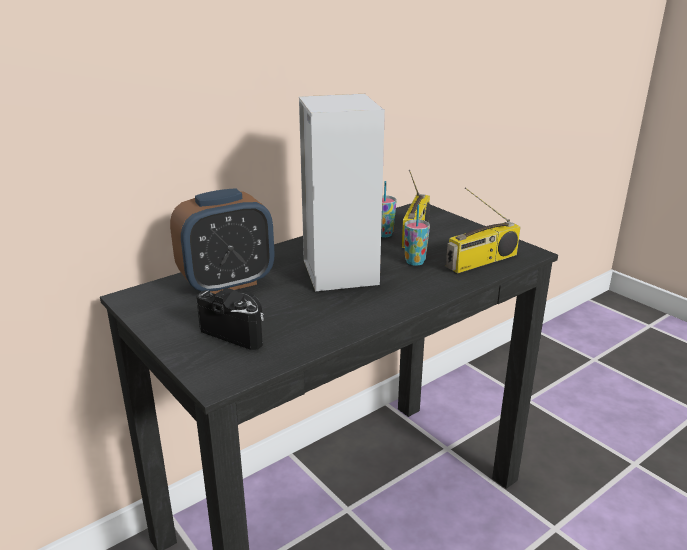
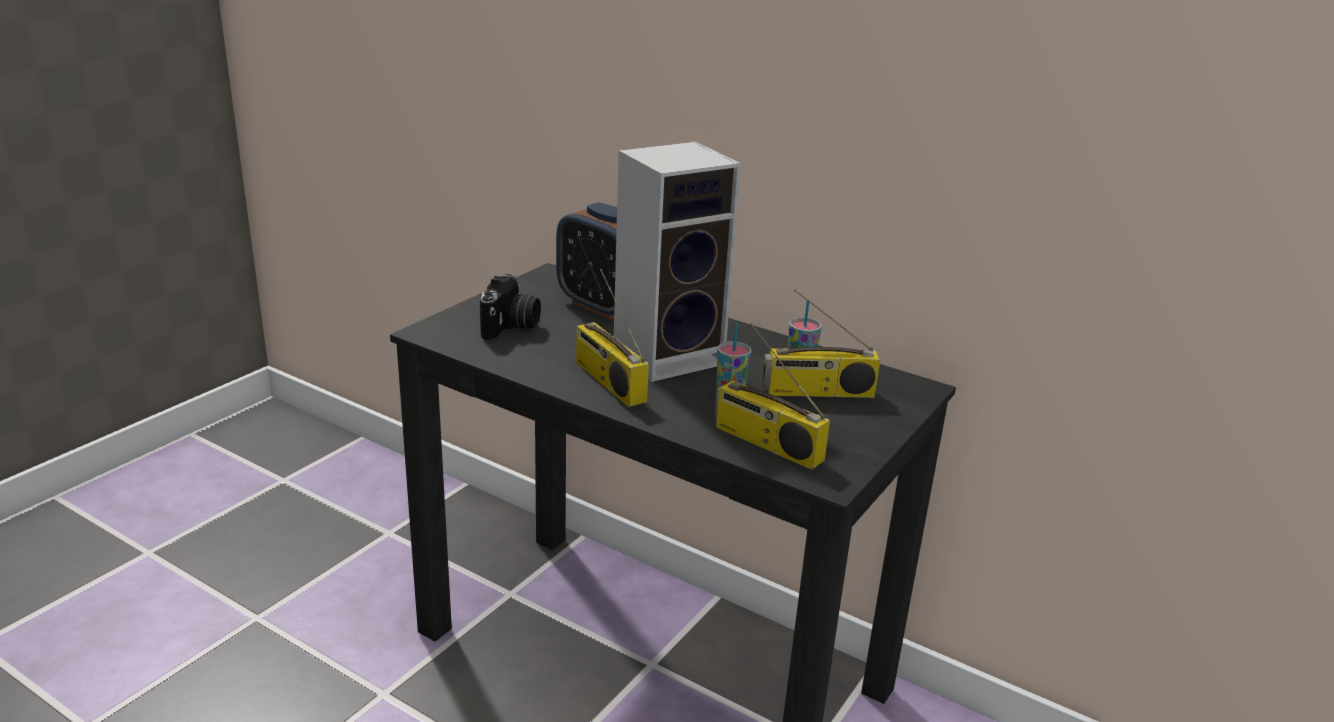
camera: 70 degrees right, 0 degrees up
(371, 301) = (607, 381): none -> radio

